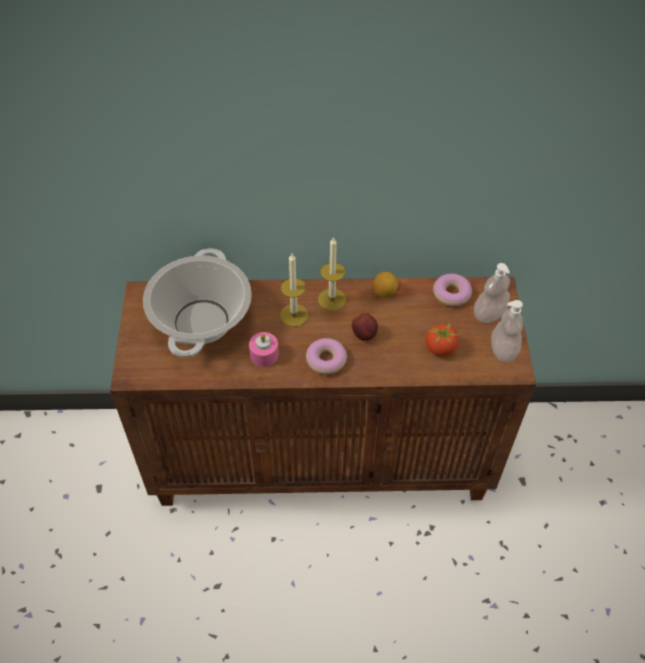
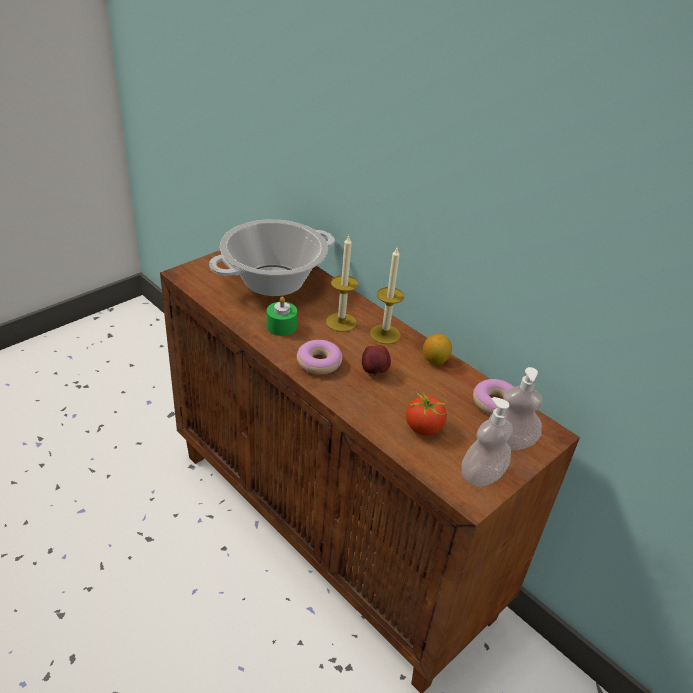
camera: 45 degrees right, 15 degrees down
(264, 354) = (281, 326): pink candle -> green candle

